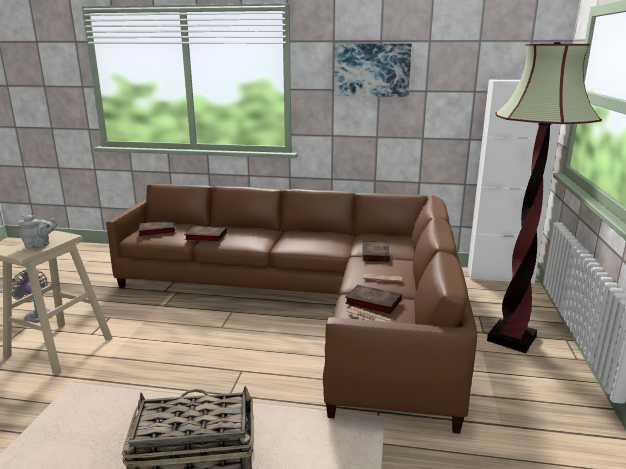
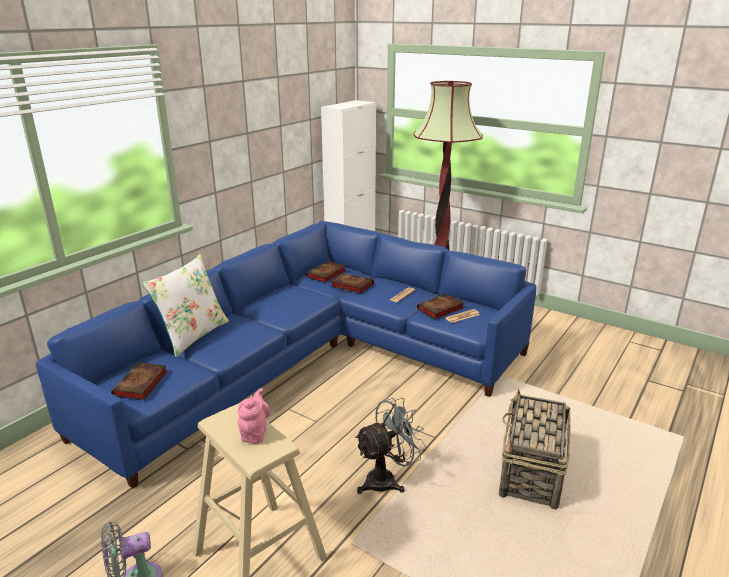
camera: 65 degrees left, 5 degrees up
(39, 245) = (255, 433): grey teapot -> pink teapot
(155, 381) = (387, 479): none -> grey fan
(204, 236) = (206, 355): book -> book (326, 274)
(230, 227) = (192, 335): none -> white pillow
(311, 302) = (312, 360): brown sofa -> blue sofa
(372, 70) = (241, 112): picture -> none

